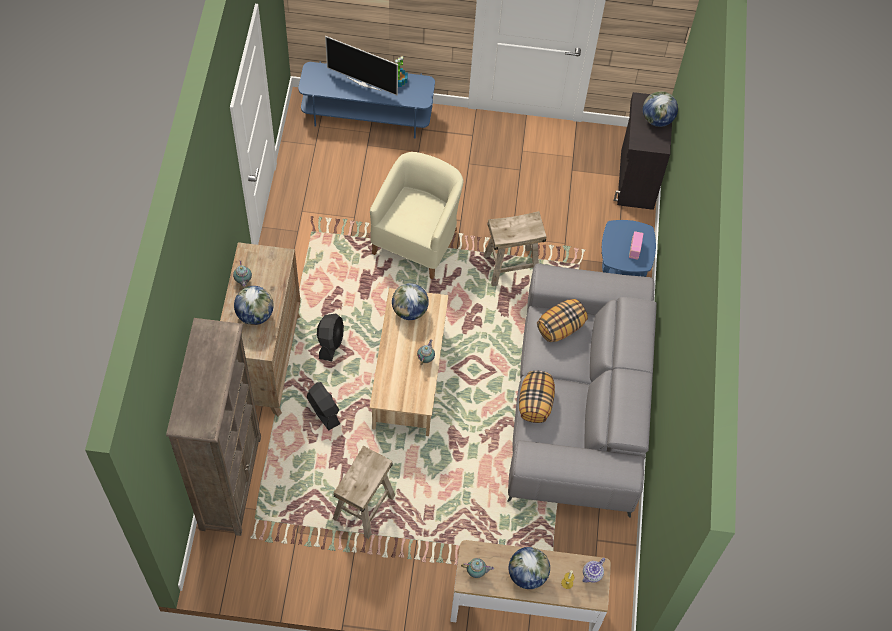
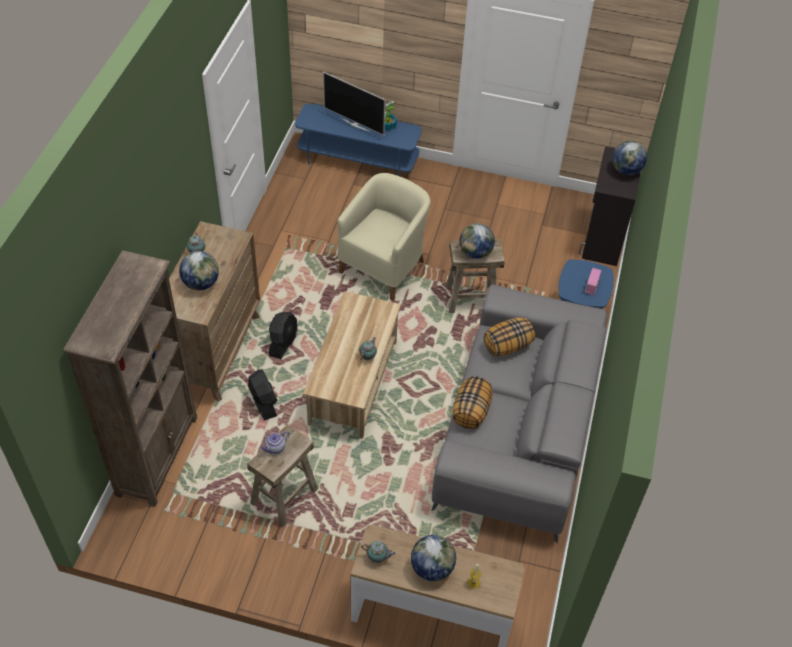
camera: 10 degrees right, 10 degrees down
(410, 311) = (360, 313): globe -> globe (475, 253)
(592, 574) = (502, 578): teapot -> teapot (275, 448)

